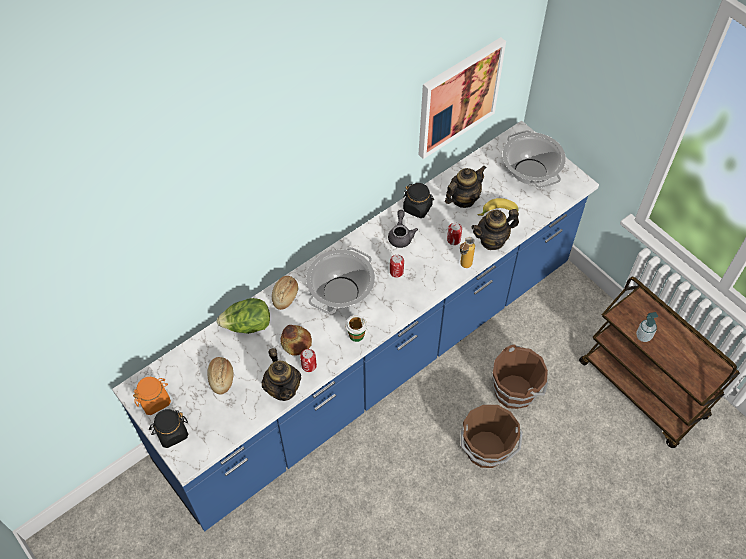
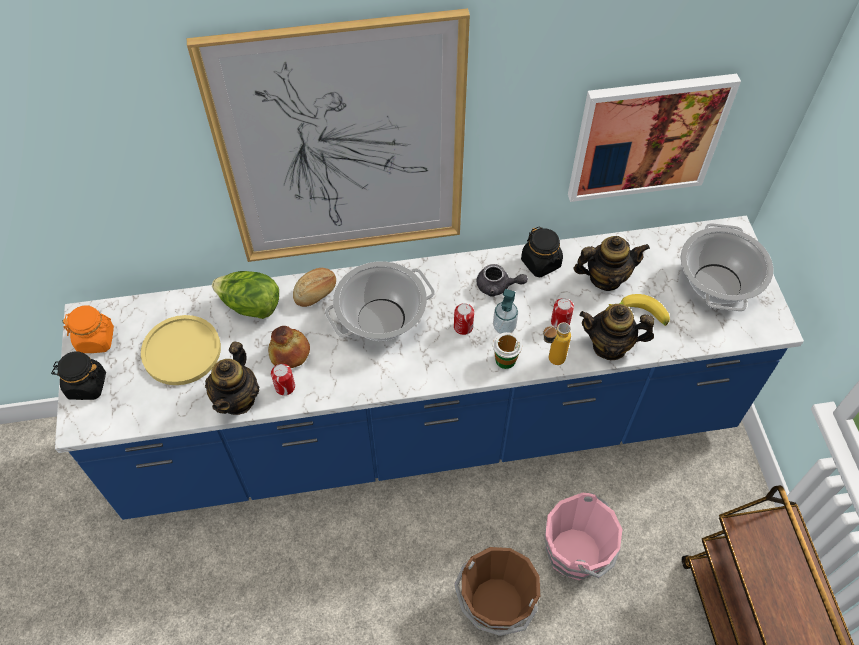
camera: 30 degrees right, 0 degrees up
(221, 378) = (181, 351): bread -> yellow plate
(286, 186) = (343, 147): none -> picture
(356, 335) = (364, 378): cup -> cup (505, 359)
(400, 236) = (498, 286): grey teapot -> grey teapot turned 75 degrees clockwise
(515, 390) = (577, 553): brown bucket -> pink bucket
(643, 336) = (760, 574): soap dispenser -> soap dispenser (504, 327)

